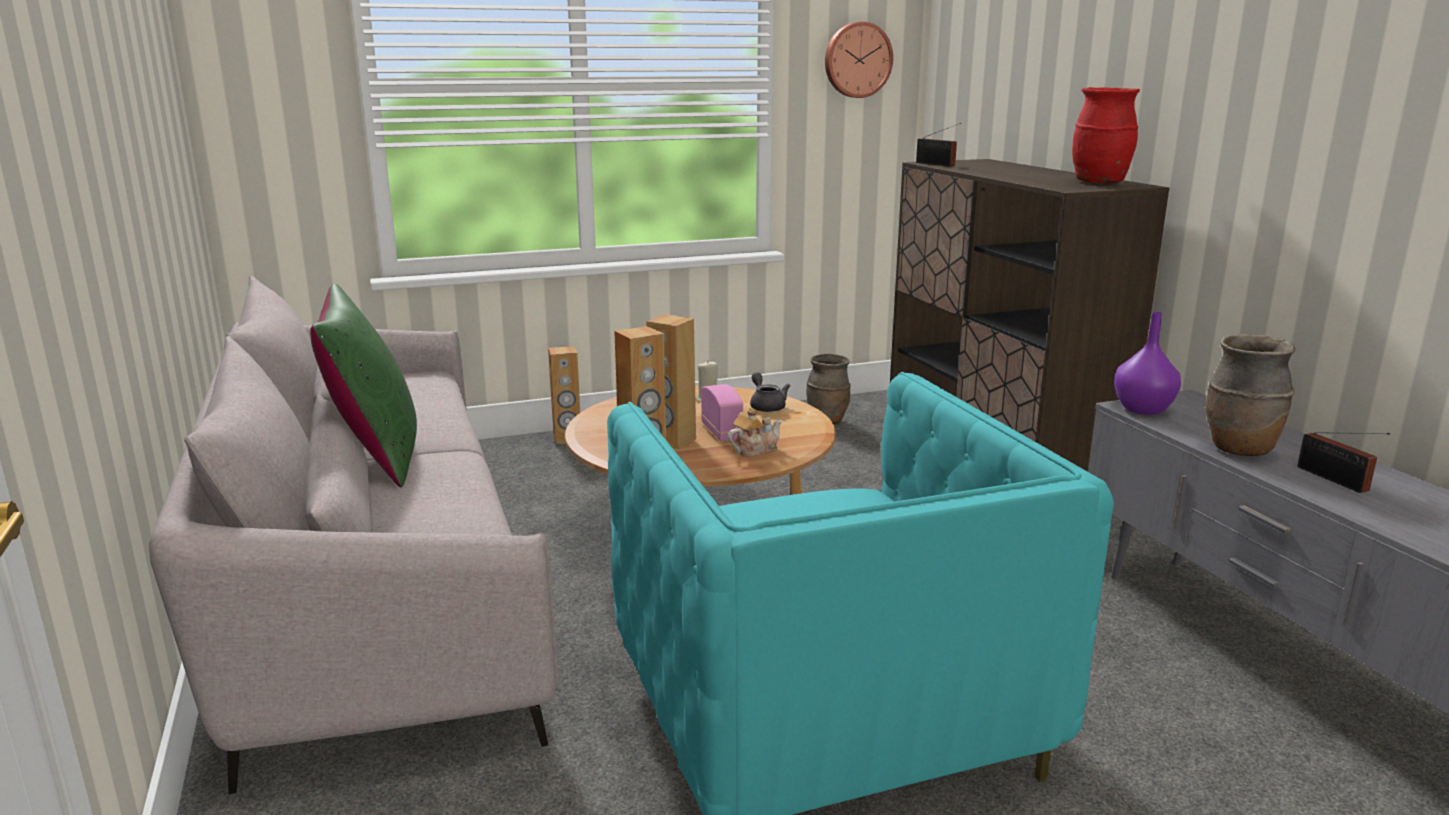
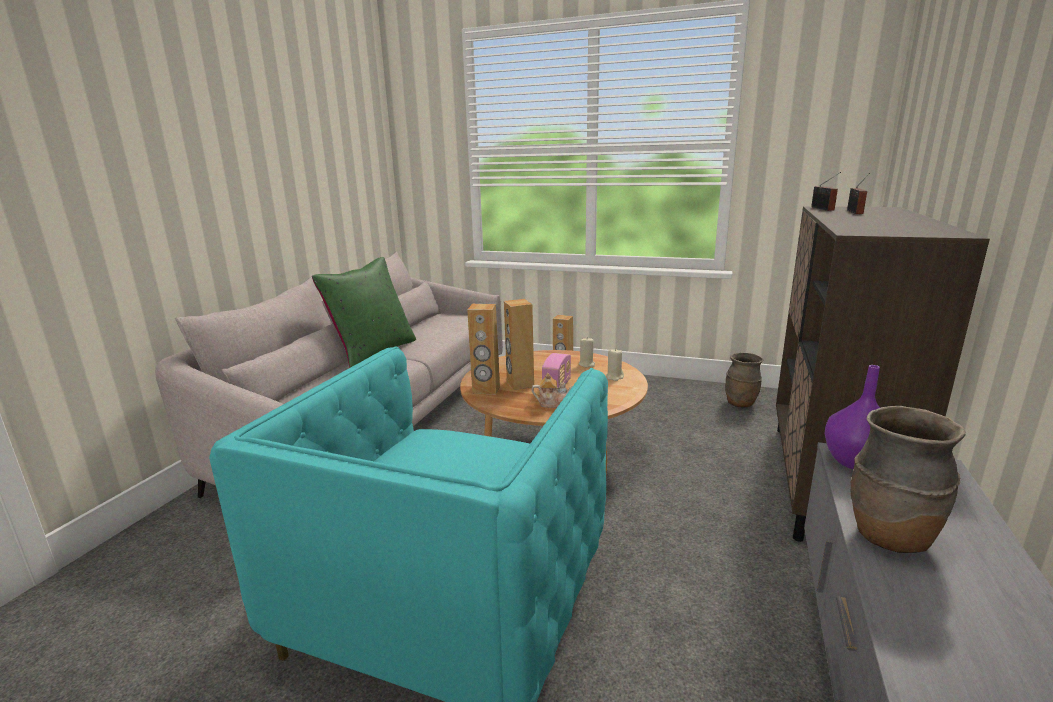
camera: 40 degrees right, 0 degrees up
(766, 406) = (614, 377): grey teapot -> beige candle
(857, 60) = (817, 124): wall clock -> none
(1100, 183) = (918, 229): red vase -> none
(1335, 480) = (955, 620): radio -> radio (854, 212)

